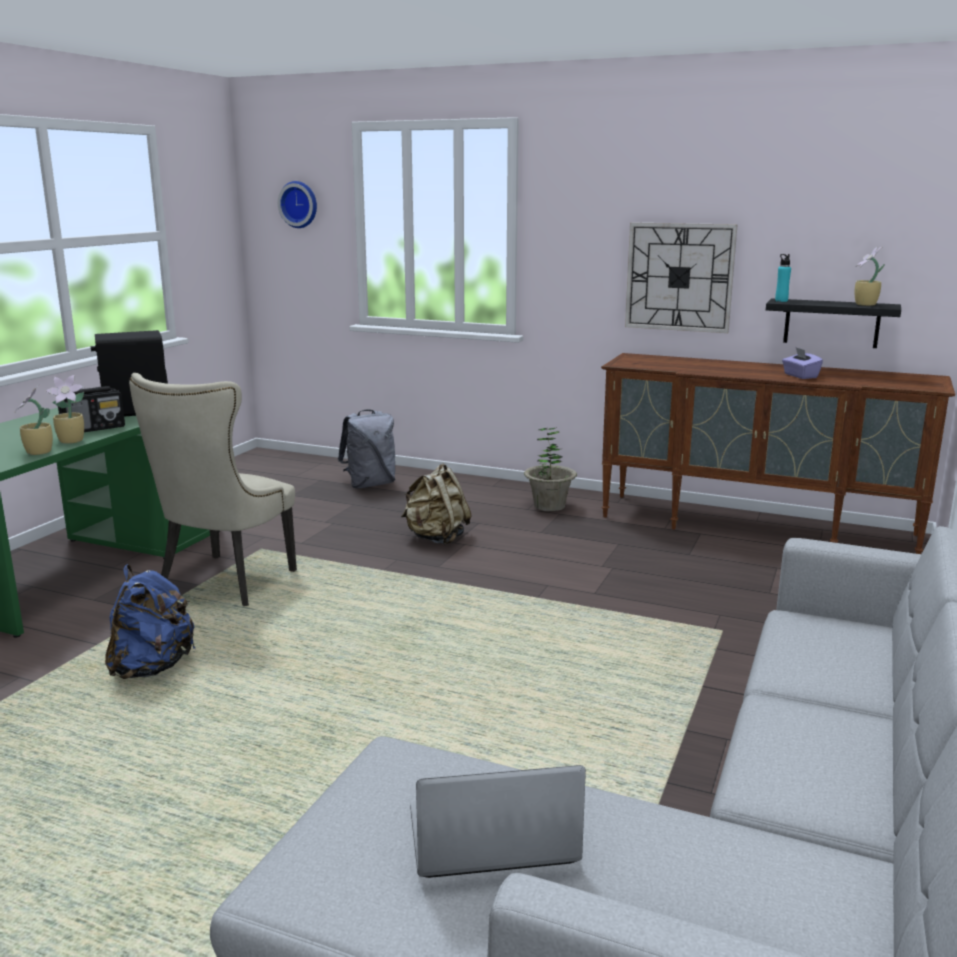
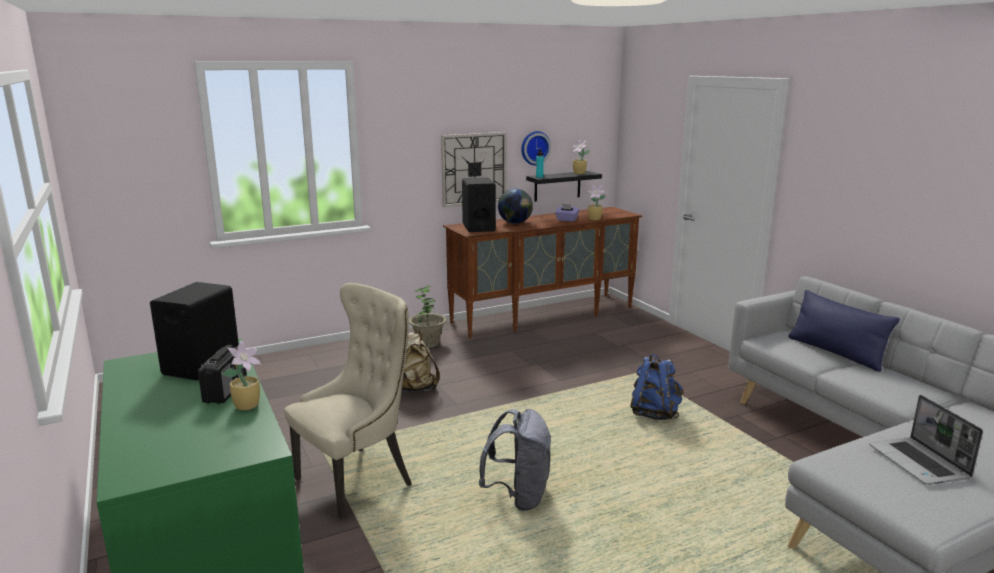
camera: 50 degrees left, 0 degrees up
(38, 452) = (257, 424): potted plant -> potted plant (595, 219)
(152, 667) = (455, 552): blue backpack -> blue backpack (654, 414)
(226, 582) = (356, 480): beige chair -> beige chair turned 105 degrees counterclockwise
(299, 204) = (137, 139): wall clock -> wall clock (534, 148)
(370, 484) = (280, 374): grey backpack -> grey backpack (518, 497)
(490, 839) = (919, 463): laptop -> laptop turned 45 degrees counterclockwise
(651, 361) = (478, 227): none -> black speaker
(714, 366) = (515, 223): none -> globe
(867, 684) = (835, 352): none -> blue pillow

